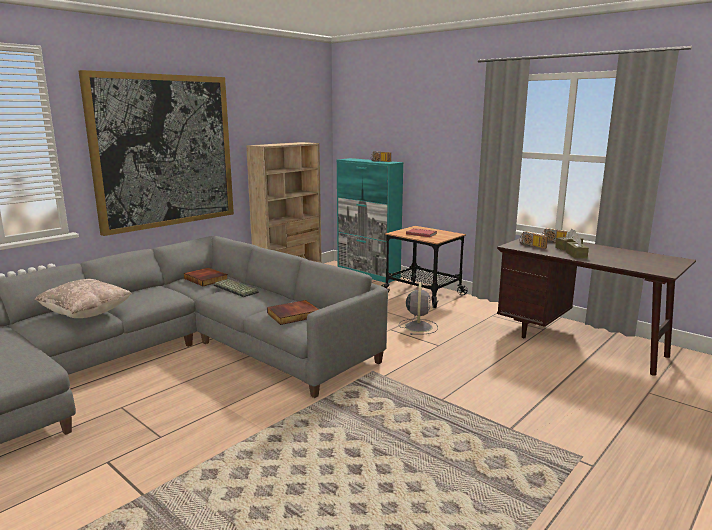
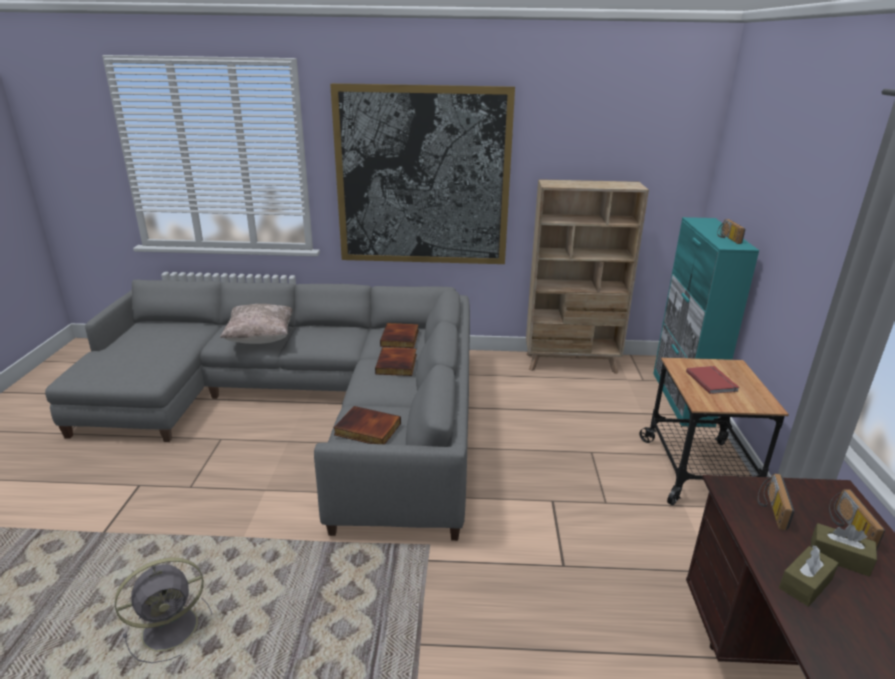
camera: 50 degrees right, 10 degrees up
(236, 289) = (397, 364): keyboard -> book
(418, 326) = (593, 519): grey fan -> grey fan (172, 627)

